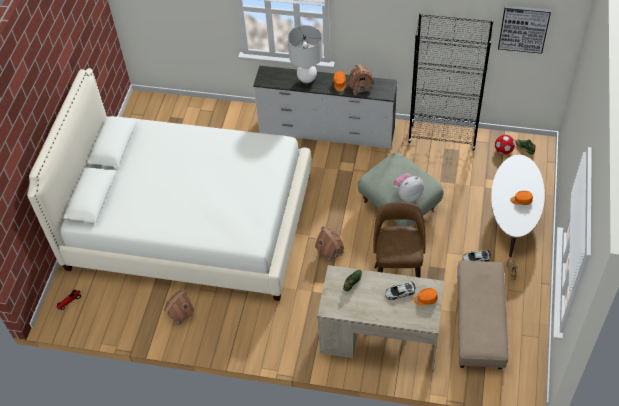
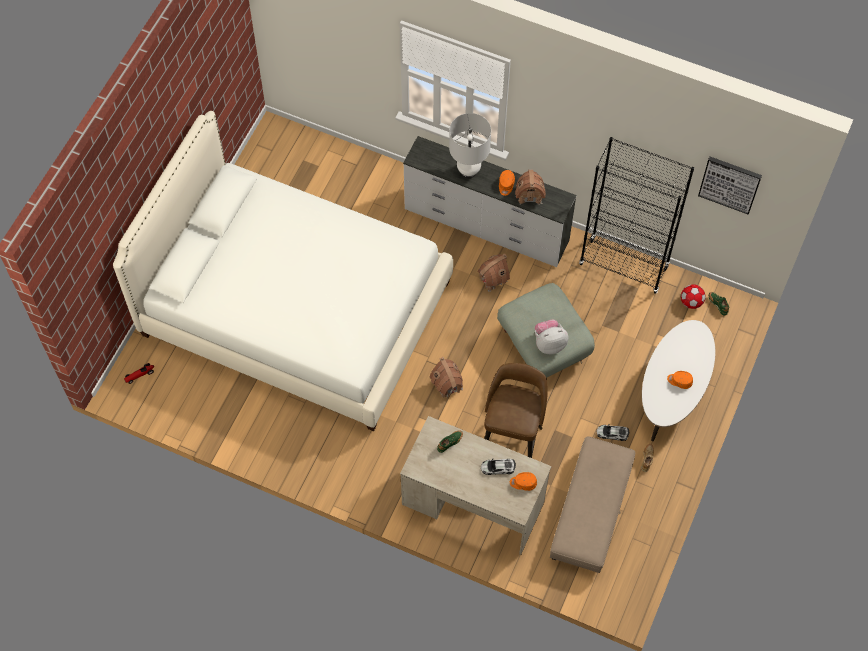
camera: 10 degrees right, 10 degrees up
(180, 314) = (259, 420): toy house -> toy house (492, 278)

